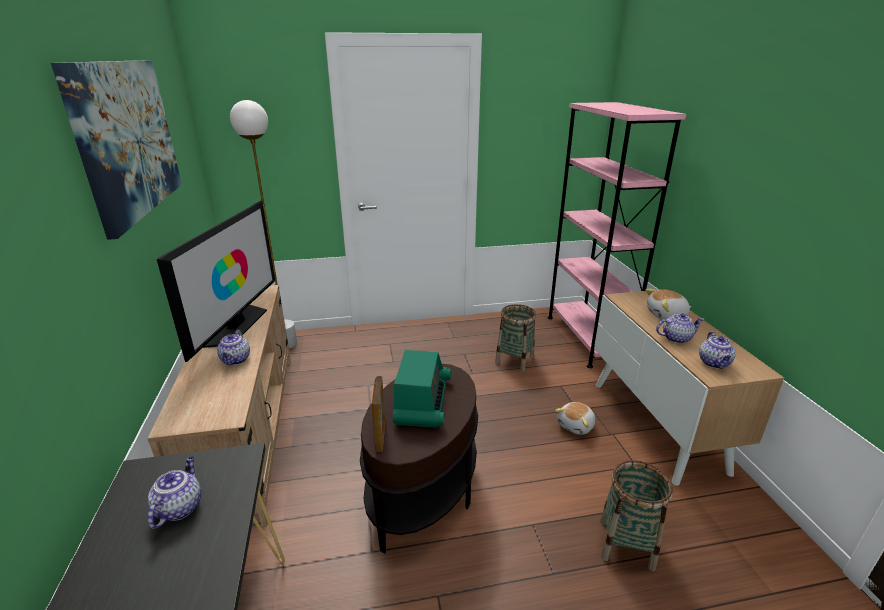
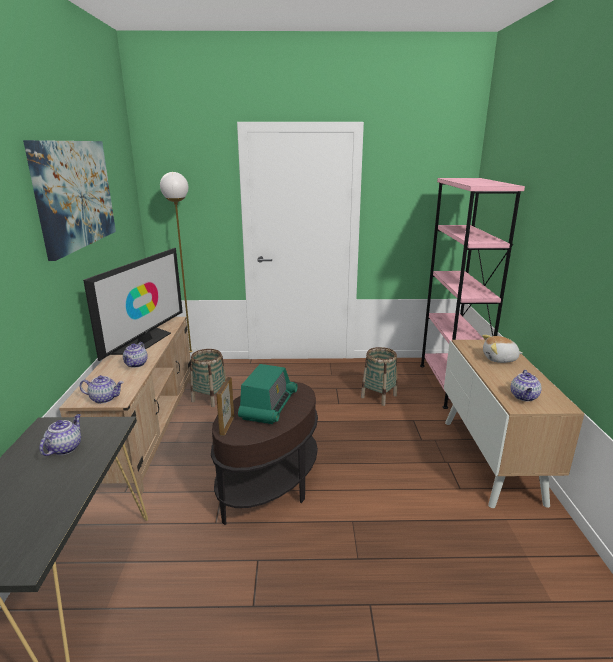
camera: 10 degrees right, 5 degrees down
(576, 425) = (416, 452): plush toy -> none
(626, 544) = (429, 546): basket -> basket (210, 398)
(676, 338) = (499, 376): teapot -> teapot (104, 398)

